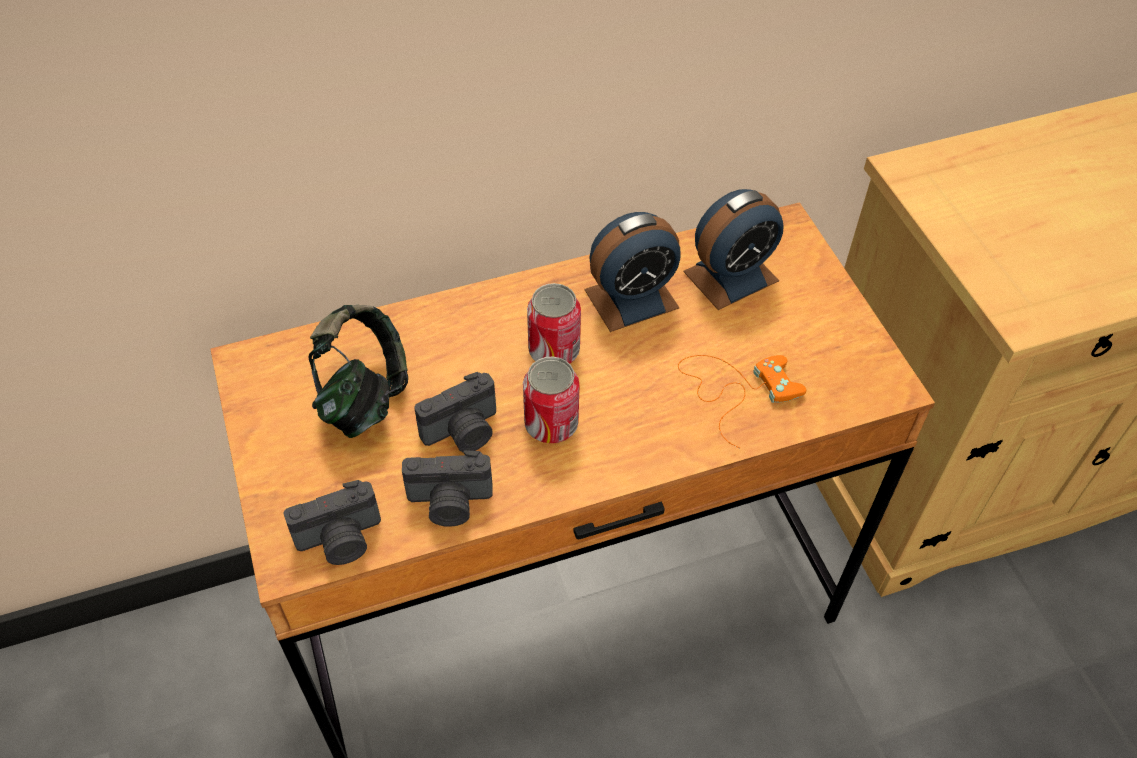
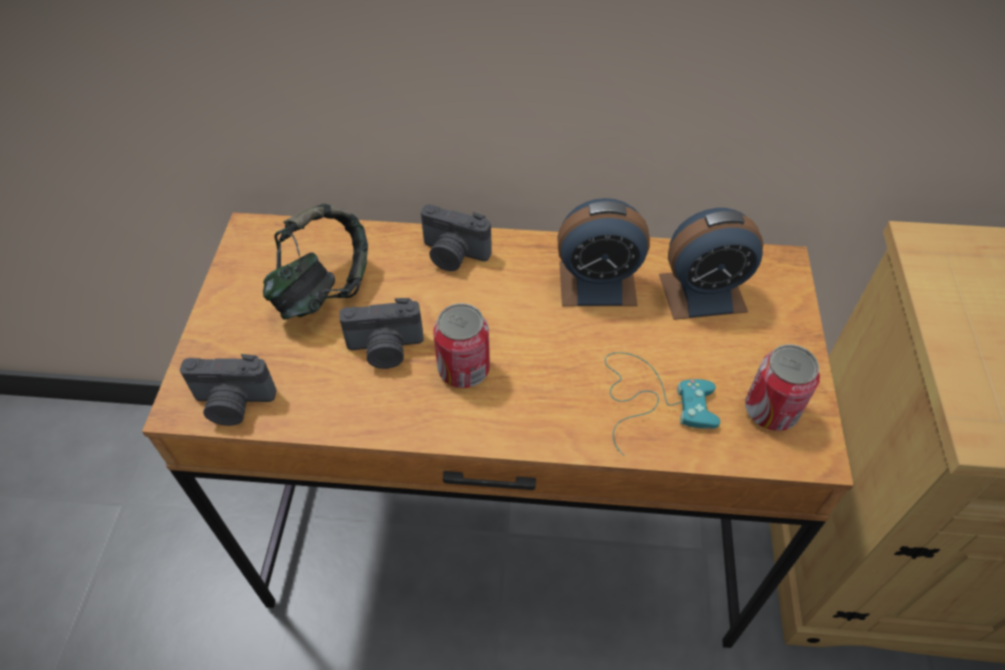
camera: 25 degrees right, 0 degrees up
(450, 503) = (338, 407): camera -> camera (453, 255)
(554, 351) = (502, 306): can -> can (771, 410)
(736, 389) = (652, 398): orange game controller -> turquoise game controller

